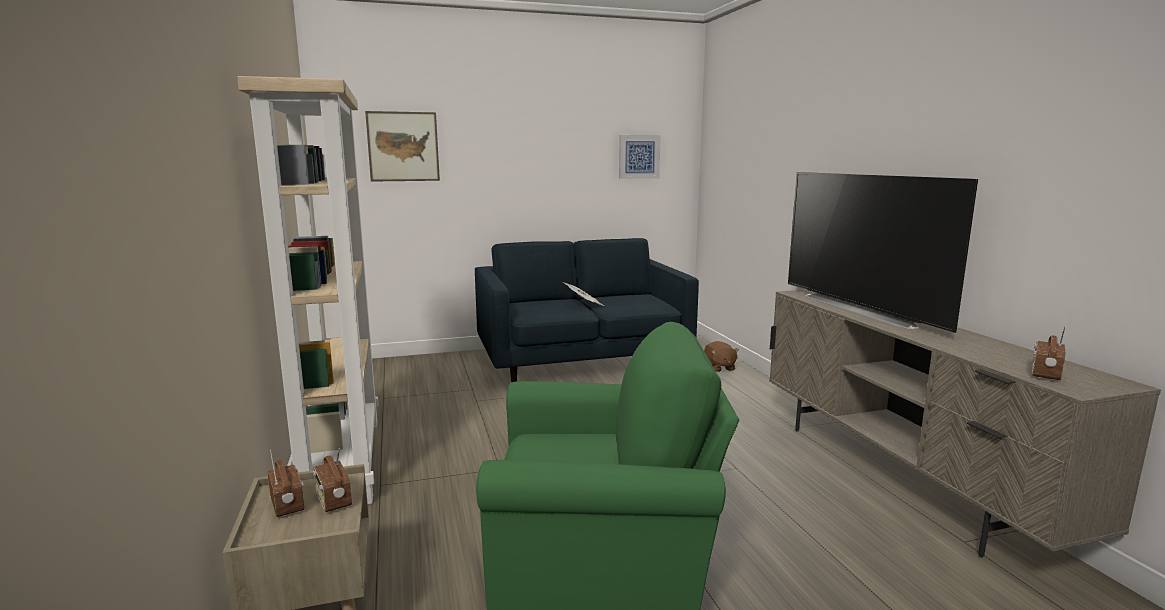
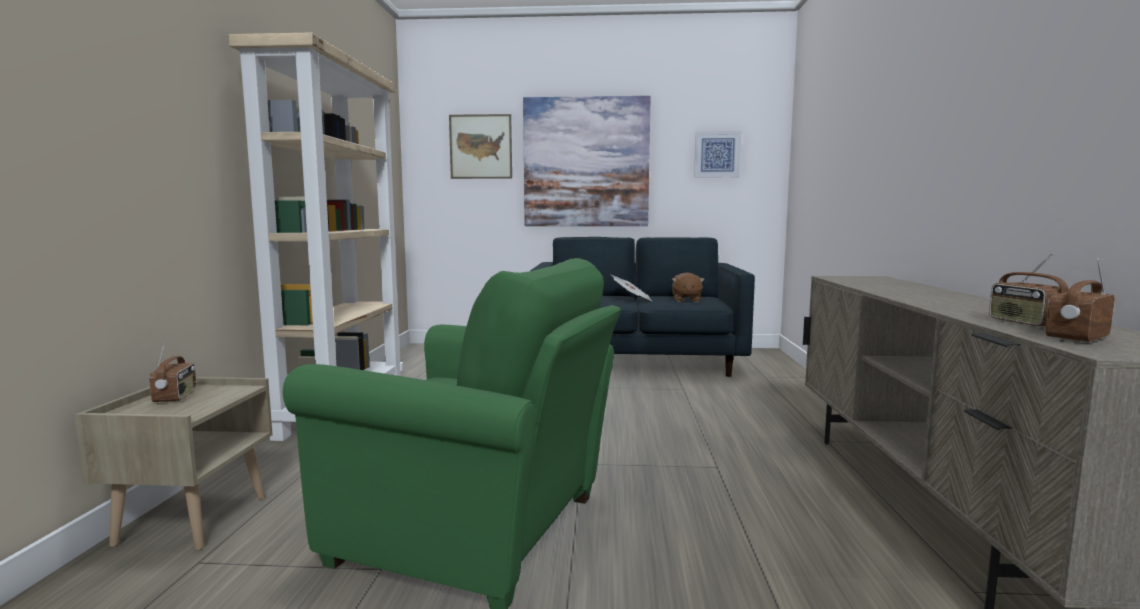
camera: 20 degrees right, 5 degrees down
(333, 501) = (211, 399): radio -> radio (1025, 323)
(516, 164) = (586, 162): none -> picture
(719, 368) = (781, 380): brown plush toy -> brown plush toy (686, 300)
(865, 309) = (901, 288): television -> none

